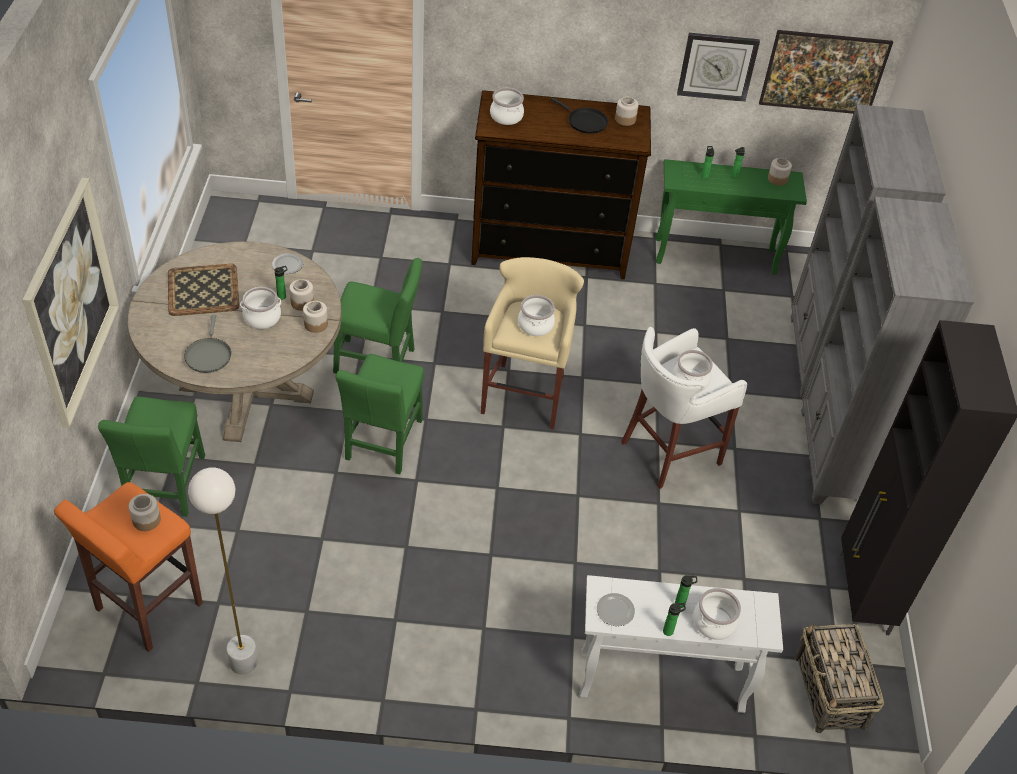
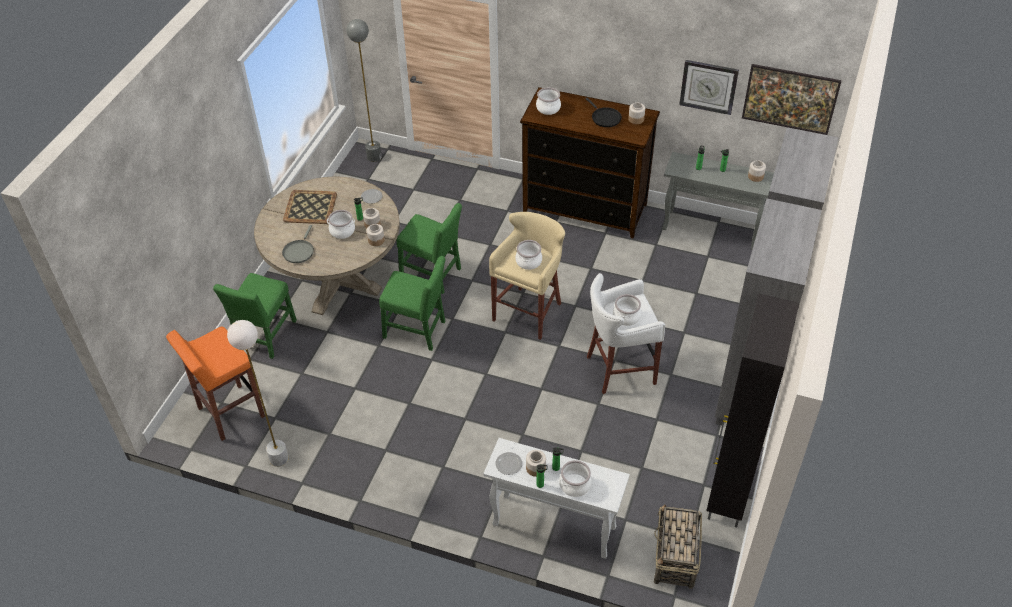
camera: 20 degrees right, 0 degrees up
(71, 303) = (206, 204): picture -> none
(147, 519) = (225, 352): jar -> jar (536, 468)
(243, 213) = (374, 157): none -> grey floor lamp
(383, 443) = (417, 331): green chair -> green chair turned 105 degrees counterclockwise
(716, 256) = (712, 230): green console table -> grey console table

